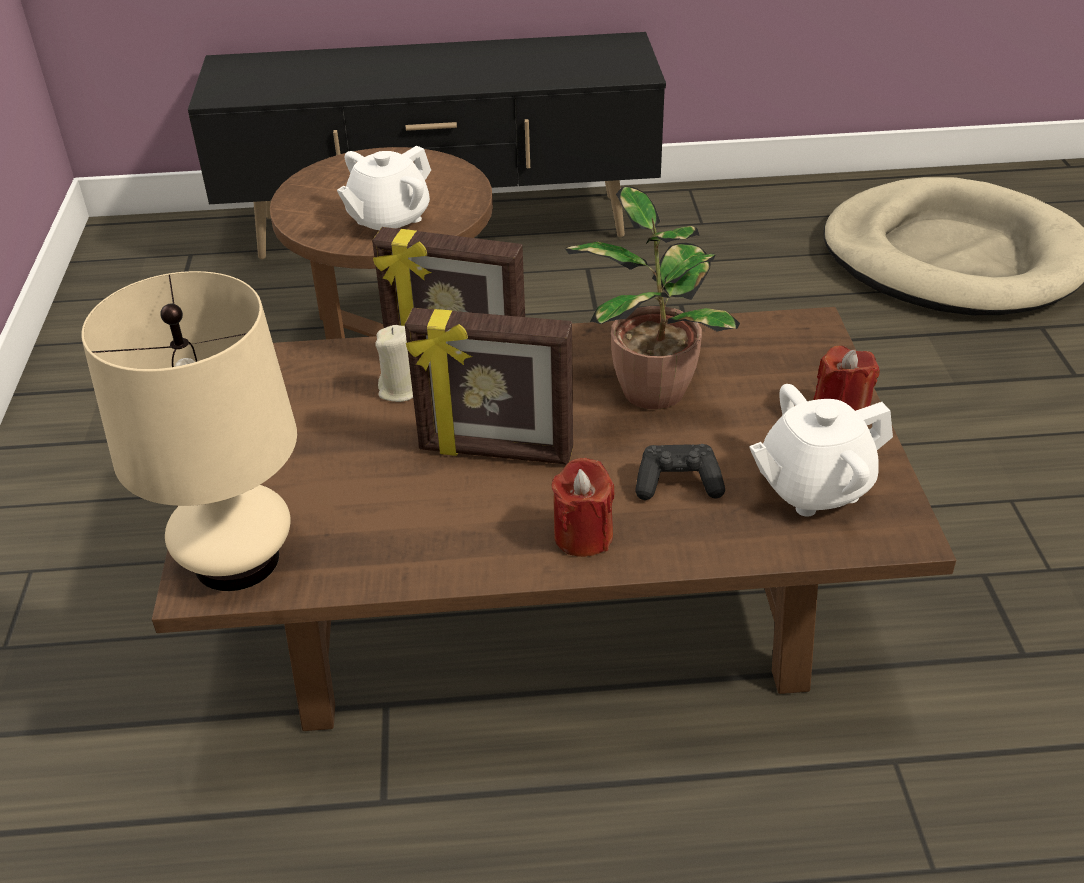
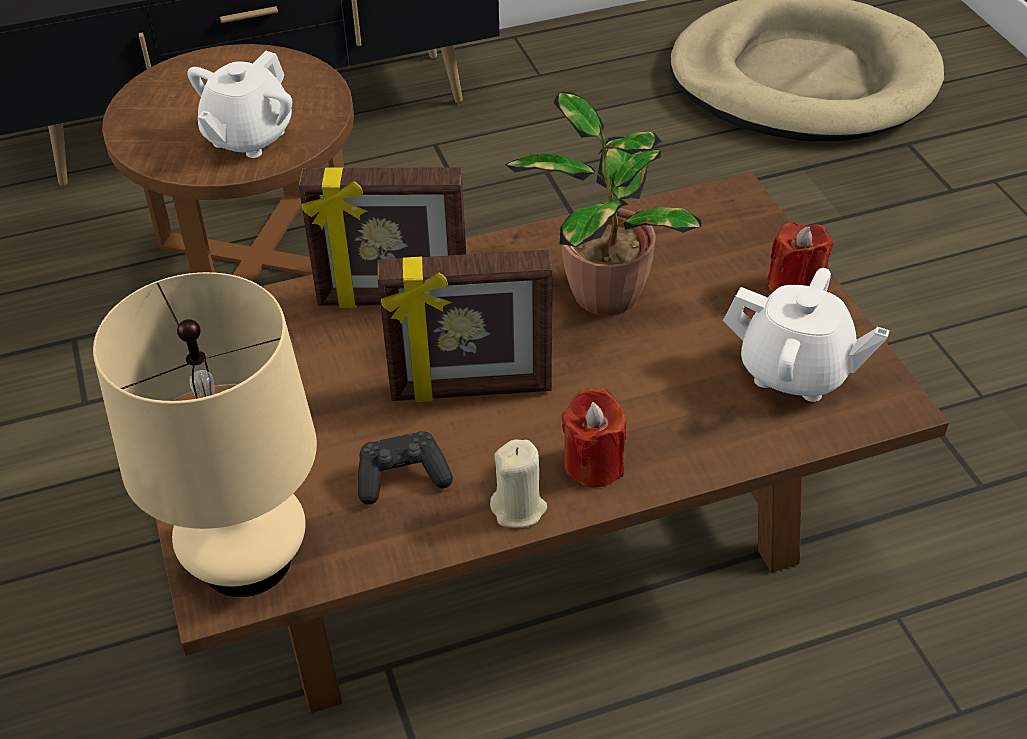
camera: 15 degrees left, 5 degrees up
(400, 390) = (344, 337): beige candle -> beige candle (519, 508)
(678, 484) = (666, 392): black game controller -> black game controller (402, 478)
(813, 487) = (795, 372): white teapot -> white teapot turned 120 degrees counterclockwise

